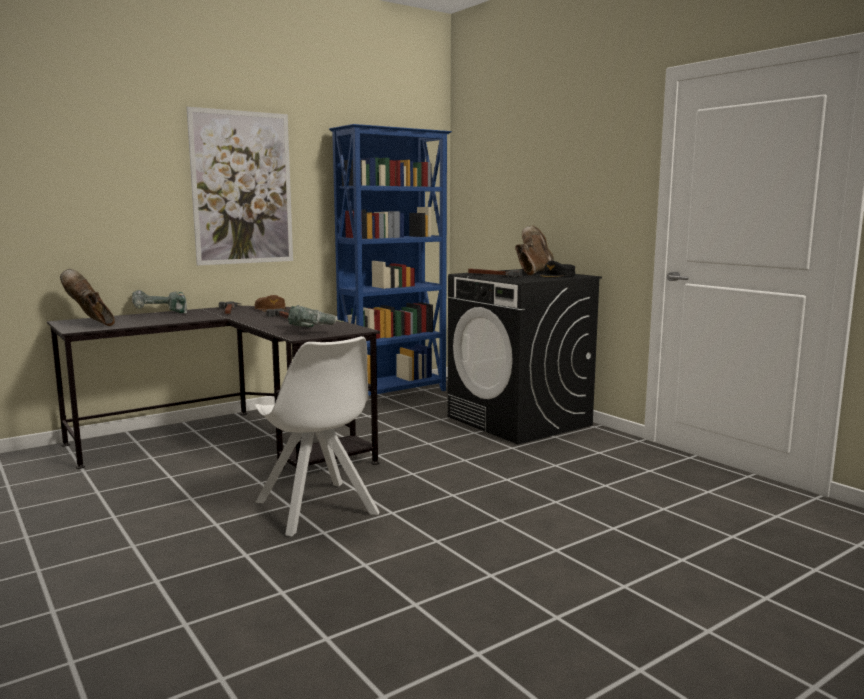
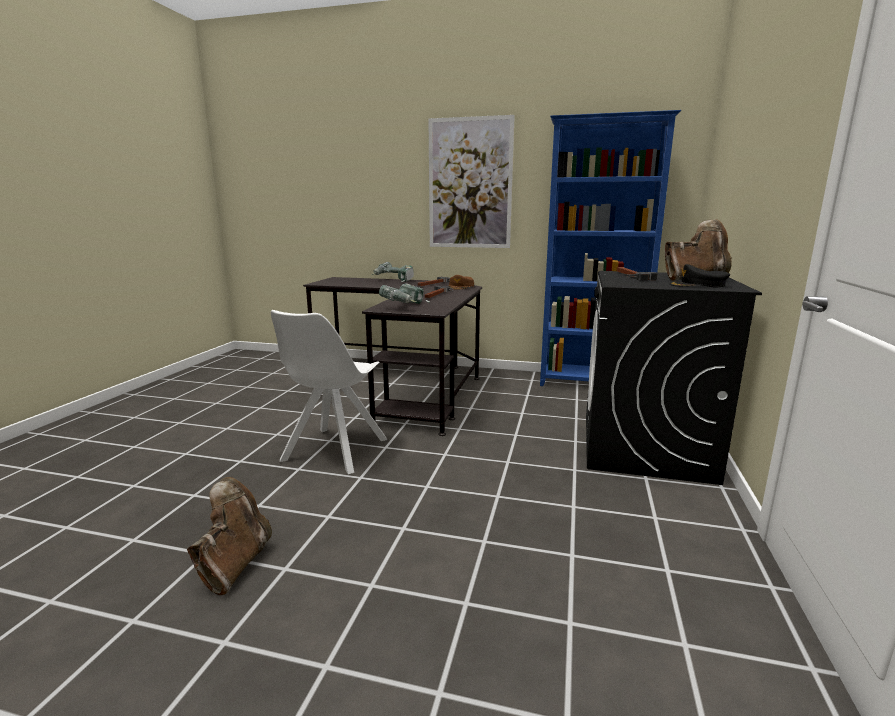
camera: 50 degrees right, 5 degrees up
(92, 323) = (340, 281): brown boot -> brown boot (234, 564)

